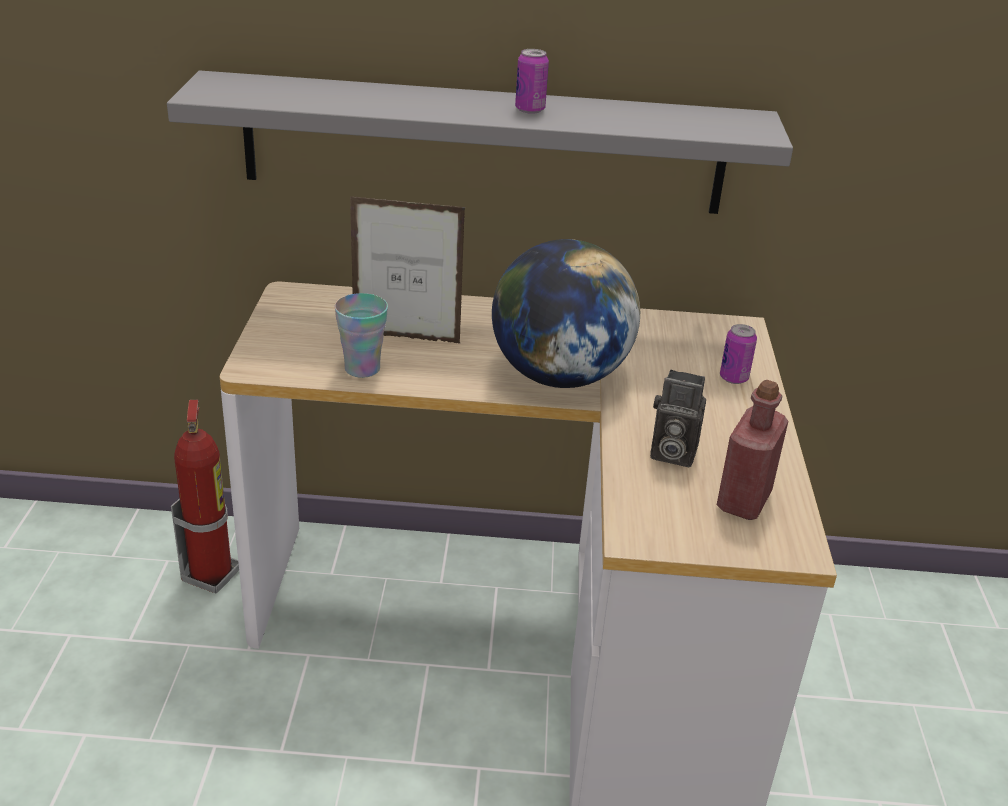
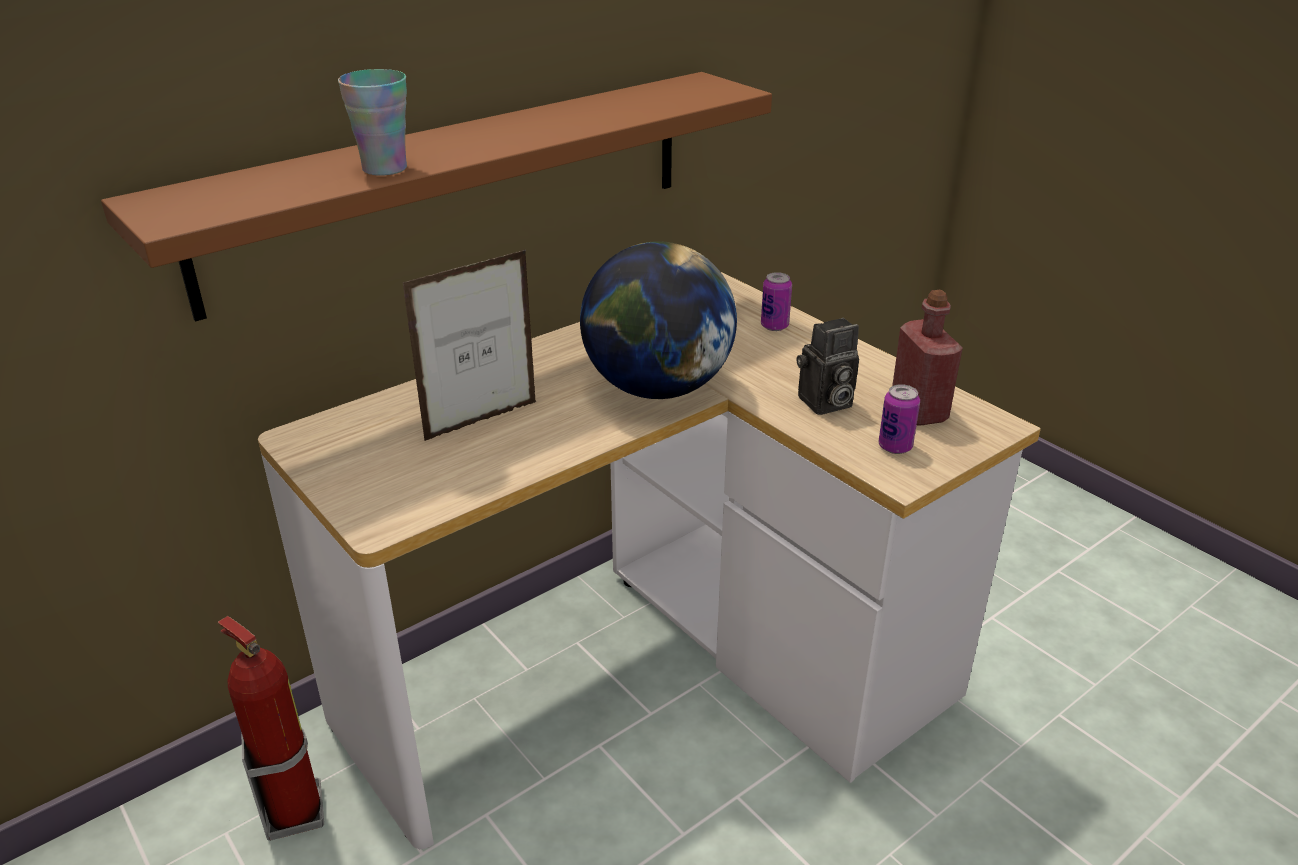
camera: 40 degrees left, 0 degrees up
(362, 369) = (487, 468): cup -> cup (384, 168)
(483, 144) = (456, 186): grey shelf -> brown shelf
(530, 109) = (528, 128): can -> can (895, 446)

